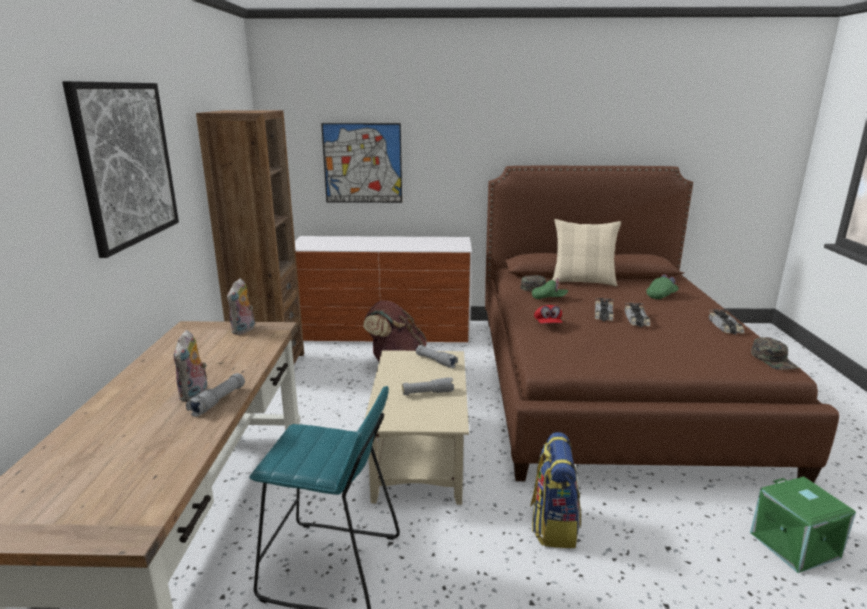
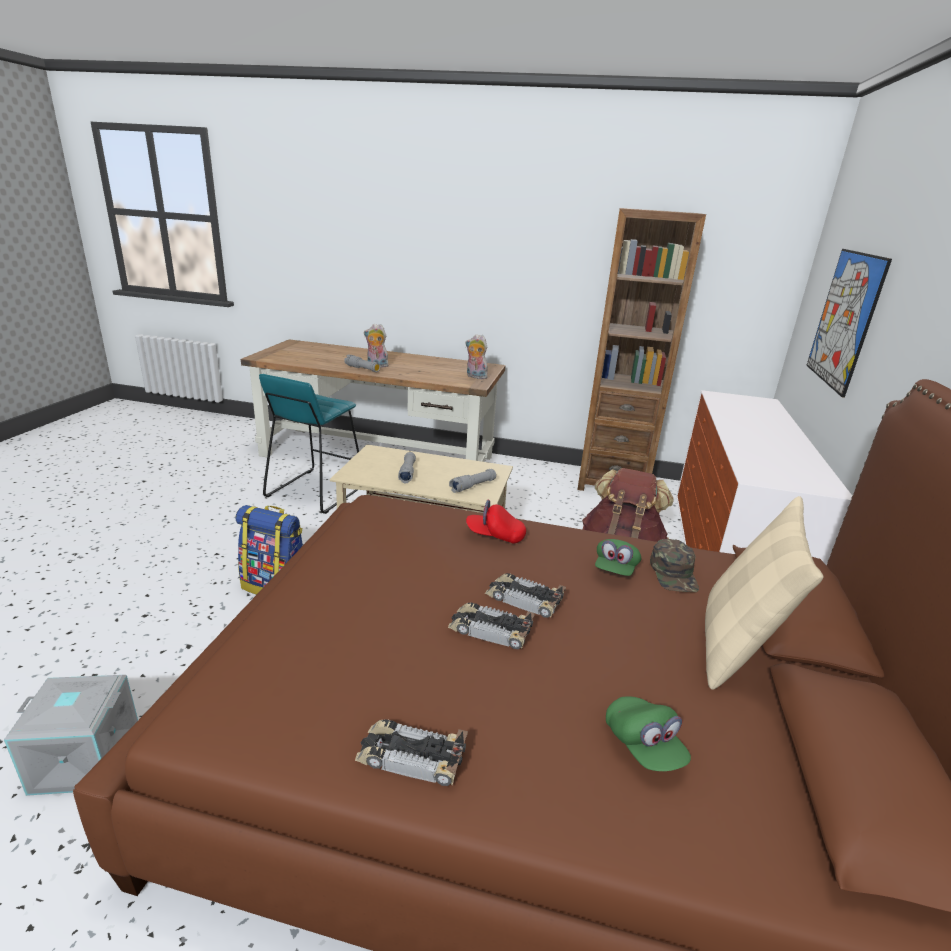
camera: 100 degrees right, 5 degrees up
(126, 163) = (491, 232): picture -> none
(773, 360) = (229, 730): green cap -> none
(795, 545) = (85, 760): green storage box -> grey storage box

